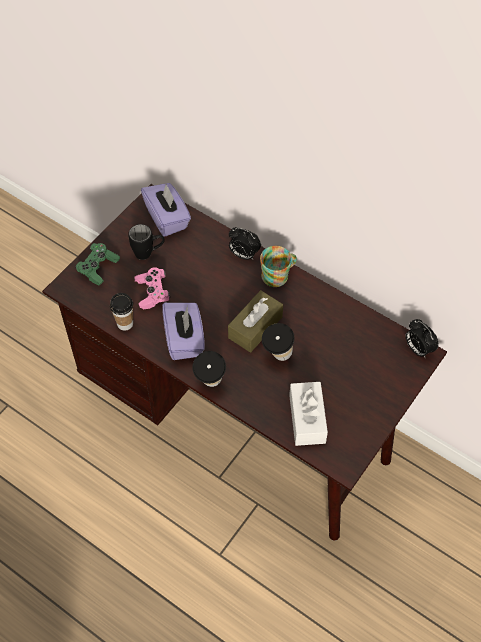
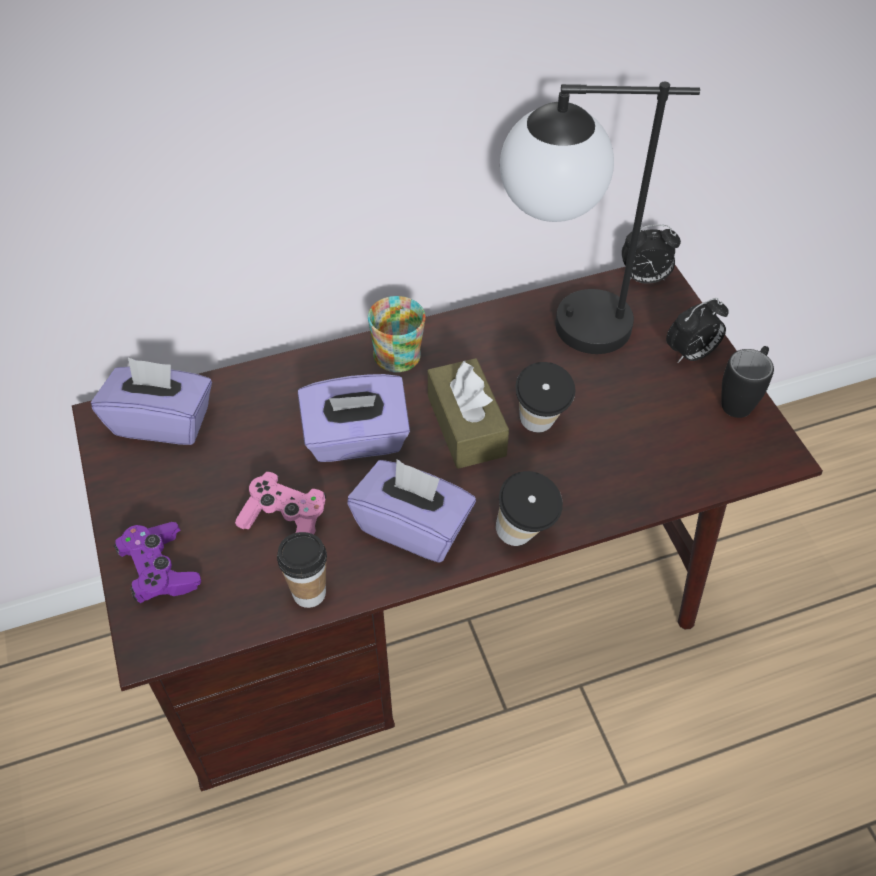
camera: 55 degrees left, 5 degrees down
(98, 268) = (160, 570): green game controller -> purple game controller
(148, 253) = (203, 483): black mug -> black mug (741, 399)
(213, 291) = (356, 440): none -> purple tissue box
(243, 255) = (325, 368): alarm clock -> alarm clock (691, 354)
(307, 419) = (672, 454): white tissue box -> none
(351, 330) = (560, 326): none -> table lamp

